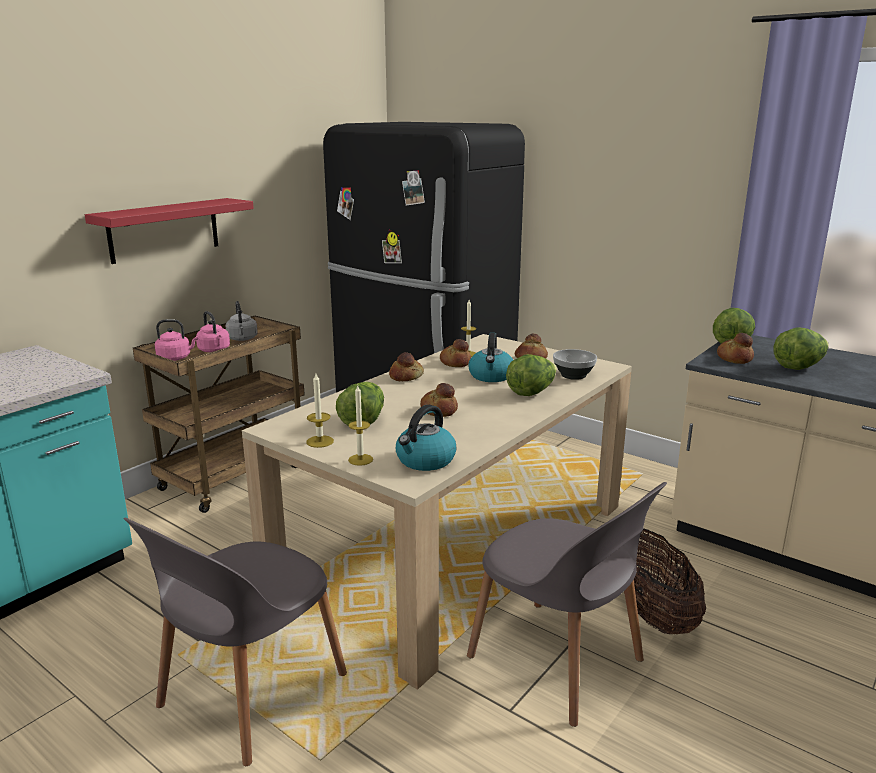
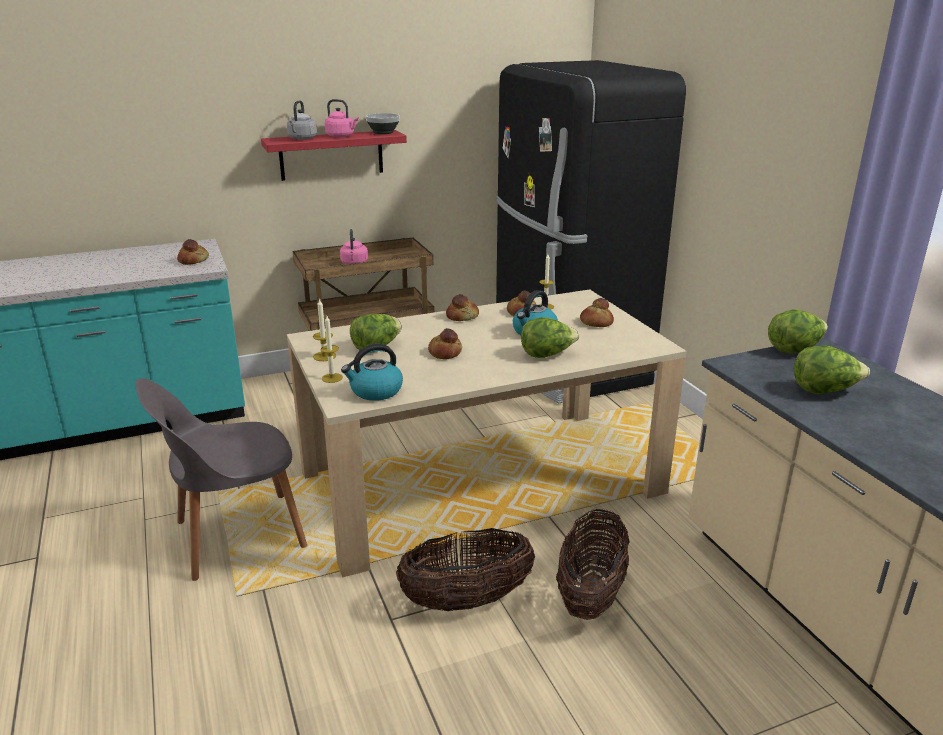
camera: 30 degrees right, 5 degrees up
(176, 358) = (320, 265): pink kettle -> pink kettle (341, 136)
(242, 339) = (386, 257): grey kettle -> grey kettle (302, 139)
(558, 661) = (466, 600): grey chair -> basket
(574, 375) = (611, 348): bowl -> bowl (383, 132)
(734, 358) = (765, 366): bread -> bread (193, 261)

